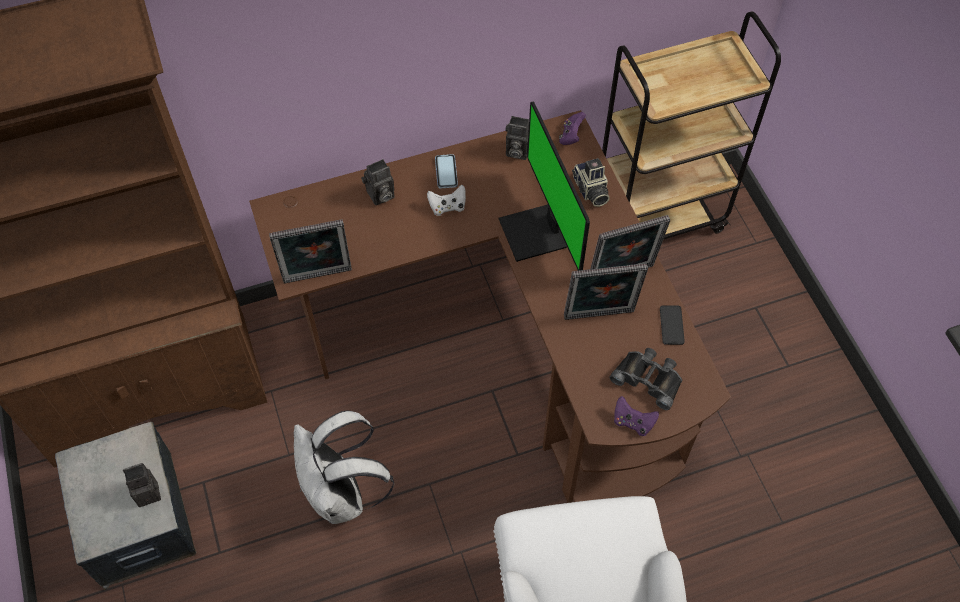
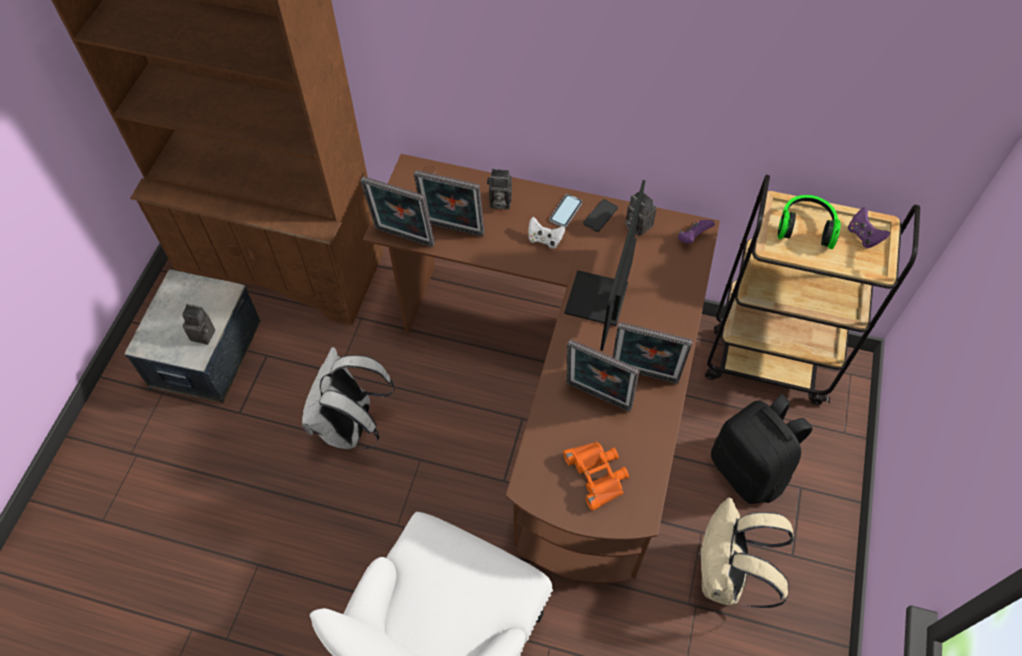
camera: 35 degrees right, 0 degrees up
(358, 245) = (452, 231): none -> picture frame
(590, 191) = (673, 291): camera -> none
(633, 422) = (555, 501): purple game controller -> purple game controller (863, 236)
(648, 378) = (597, 474): black binoculars -> orange binoculars
(671, 76) = (805, 227): none -> headphones
(671, 325) = (654, 443): phone -> phone (600, 216)
(707, 317) = (749, 470): none -> black backpack
(752, 415) = (725, 576): none -> beige backpack

